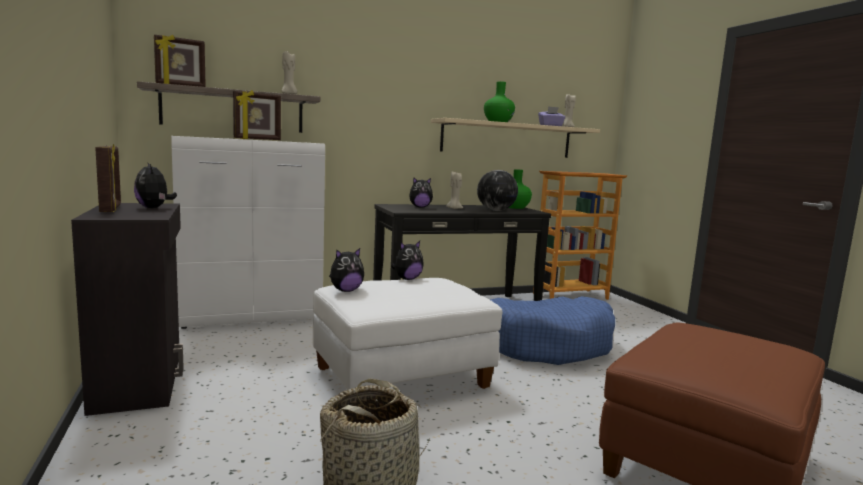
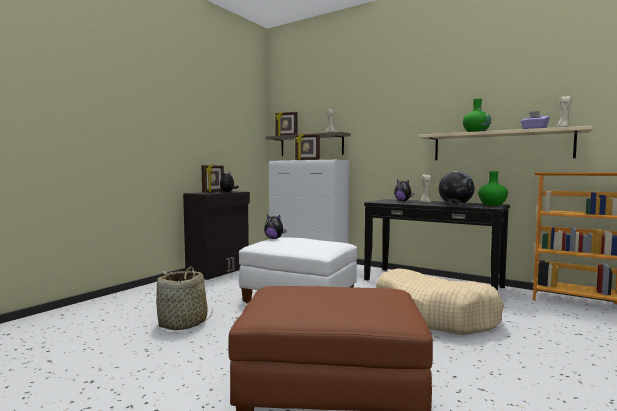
camera: 55 degrees right, 5 degrees down
(407, 279) = (322, 240): plush toy -> none
(546, 345) = (434, 316): blue dog bed -> beige dog bed

